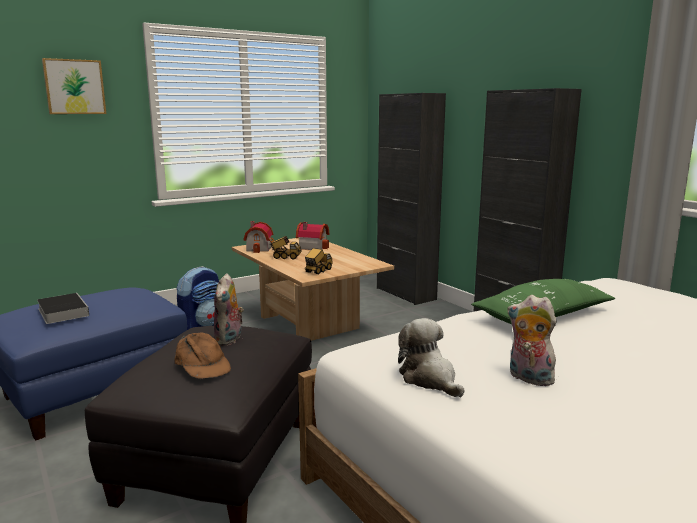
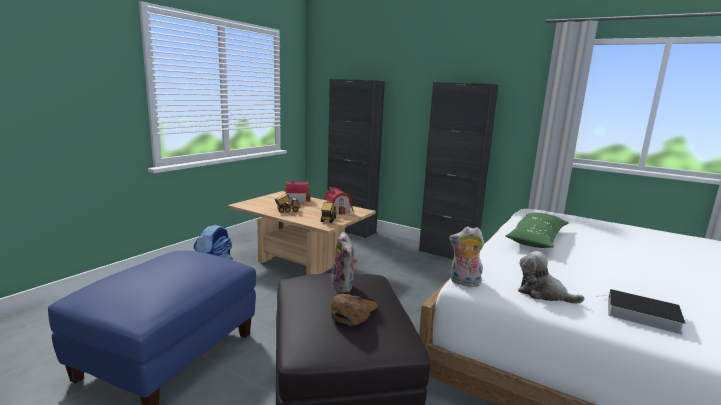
camera: 25 degrees left, 0 degrees up
(62, 311) = (152, 284): book -> book (640, 314)
(74, 87) = (76, 58): picture -> none
(202, 365) = (353, 312): brown cap -> brown cap turned 90 degrees counterclockwise
(261, 248) = (256, 204): toy house -> toy house (339, 210)
(528, 378) = (591, 283): plush toy -> plush toy (464, 283)

